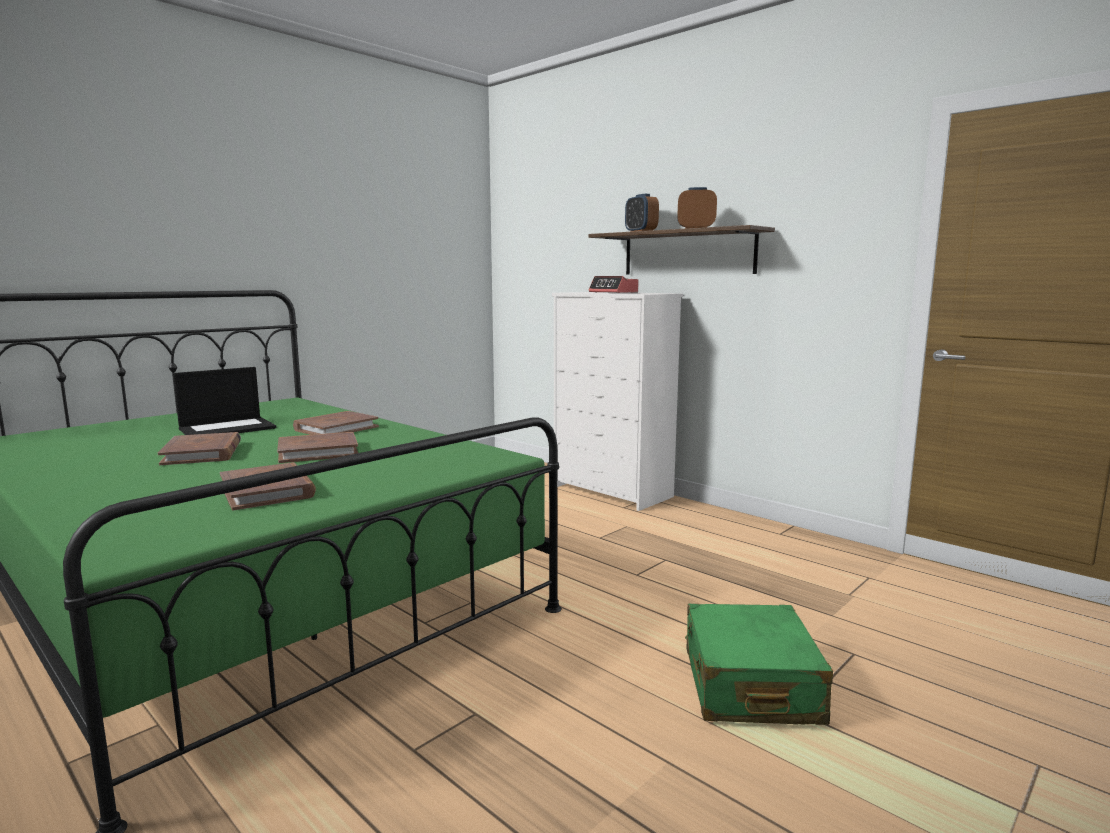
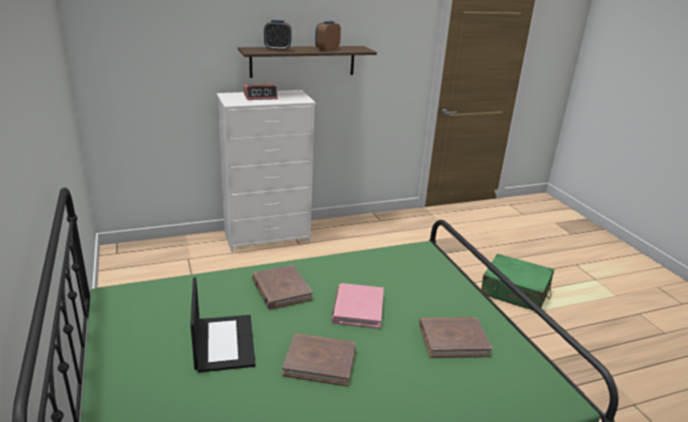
camera: 65 degrees left, 15 degrees up
(318, 452) = (358, 308): brown book -> pink book

